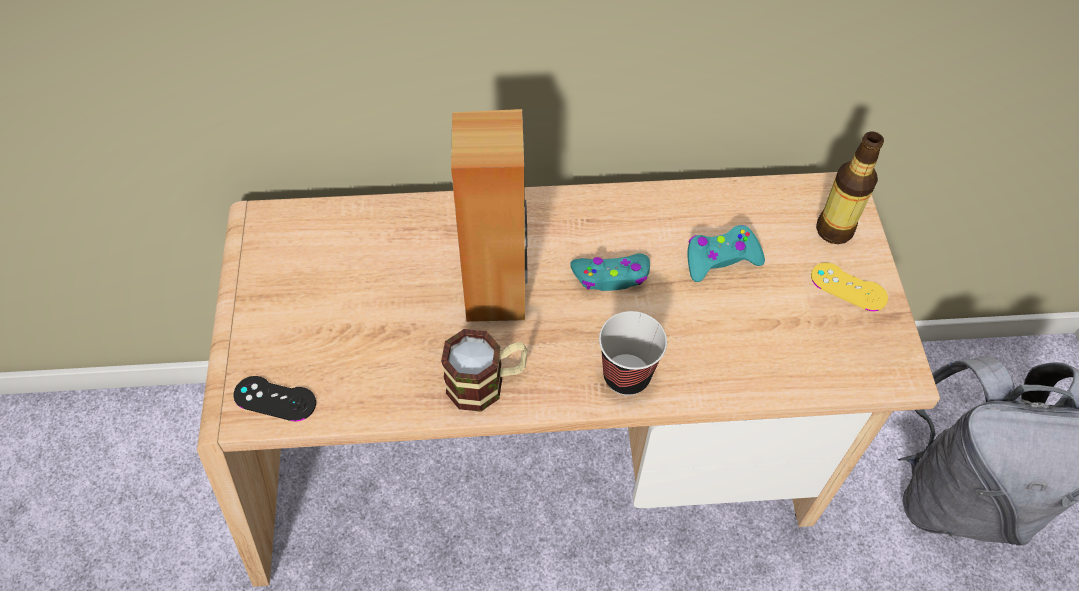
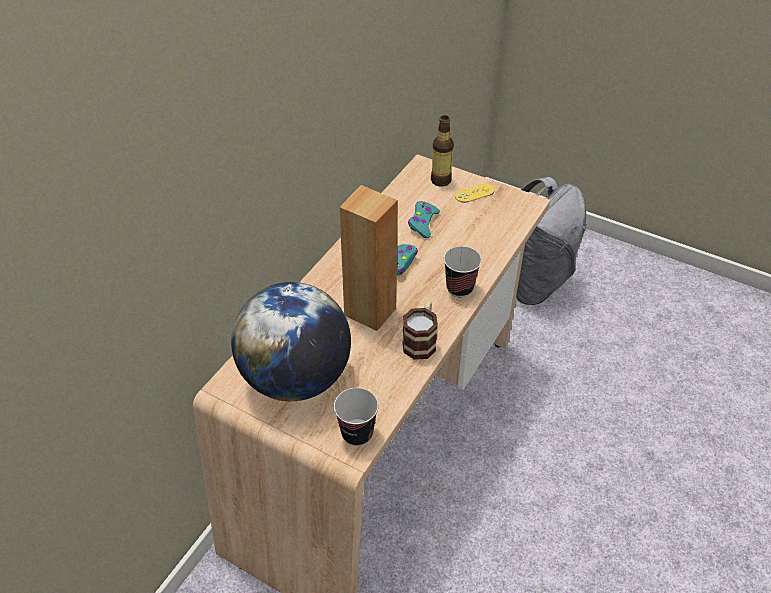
camera: 55 degrees left, 10 degrees down
(275, 399) = (357, 433): black game controller -> cup
(323, 281) = (296, 378): none -> globe

